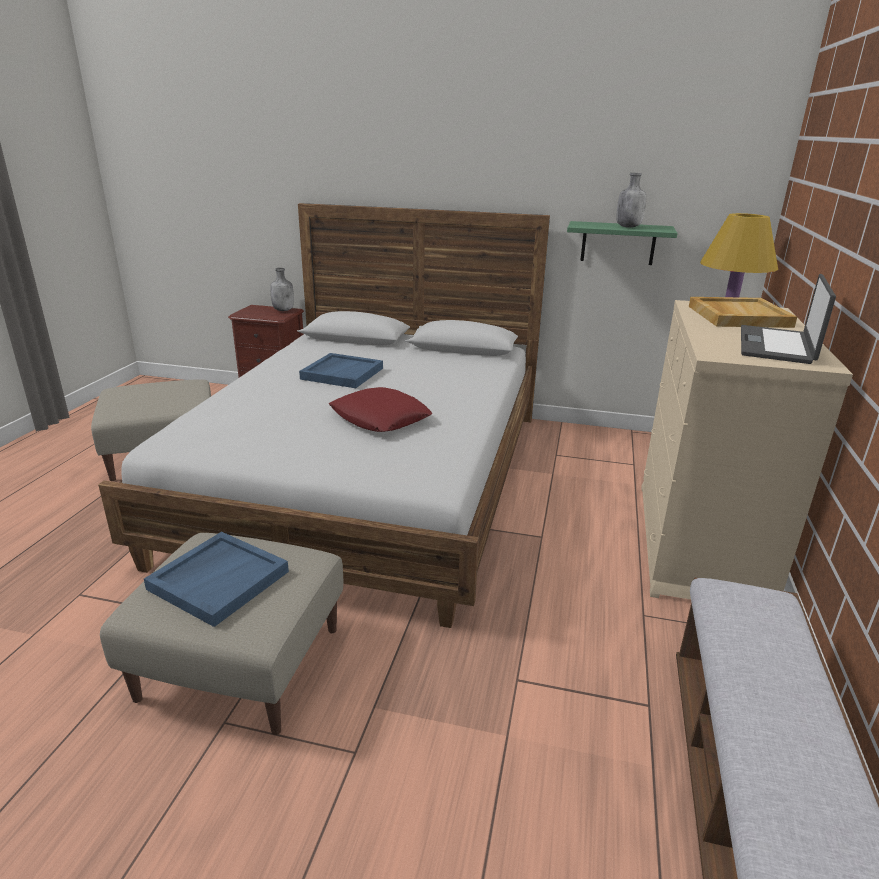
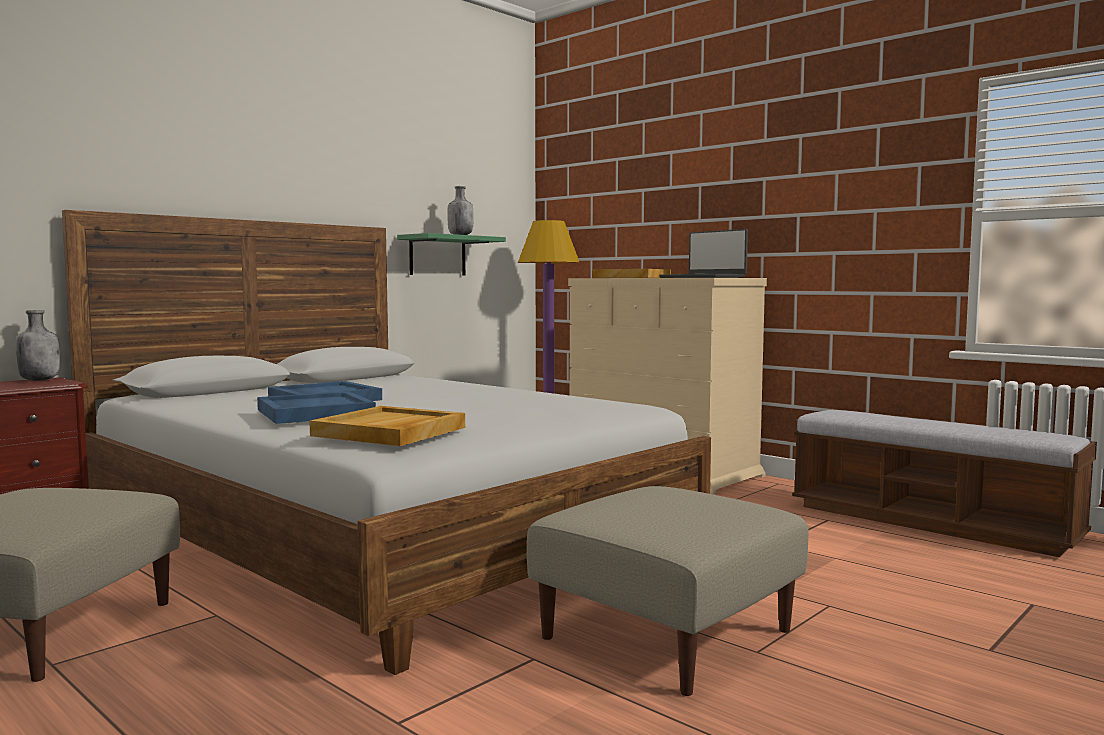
camera: 60 degrees left, 20 degrees down
(208, 428) = (390, 432): none -> beige tray
(219, 579) = (662, 512): blue tray -> blue tray (314, 412)
(380, 418) = (478, 403): red pillow -> none

